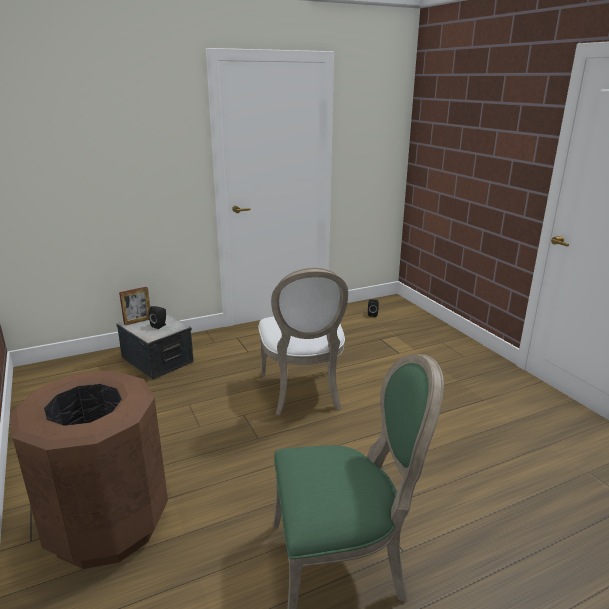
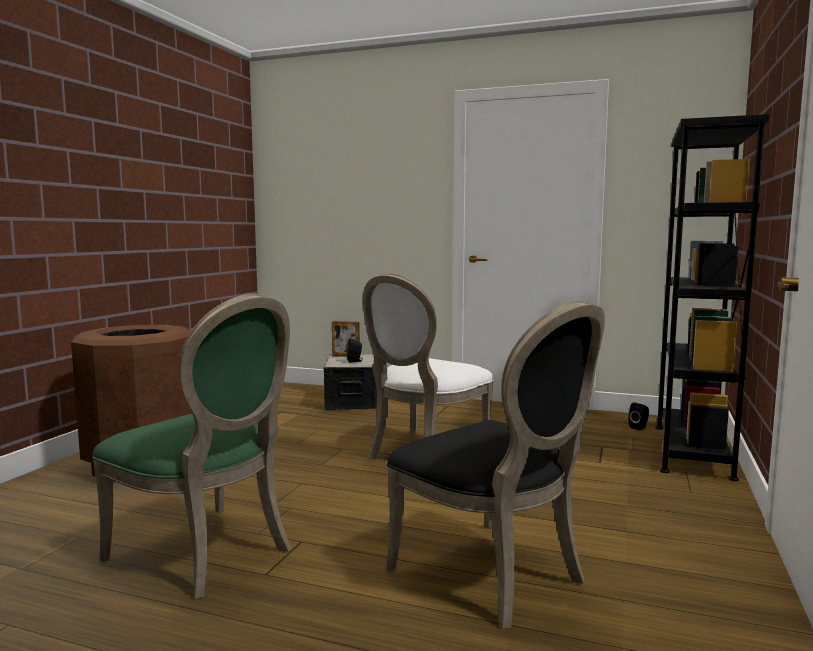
camera: 45 degrees right, 15 degrees down
(420, 324) = (692, 451): none -> black bookcase
(490, 466) = (495, 576): none -> black chair

